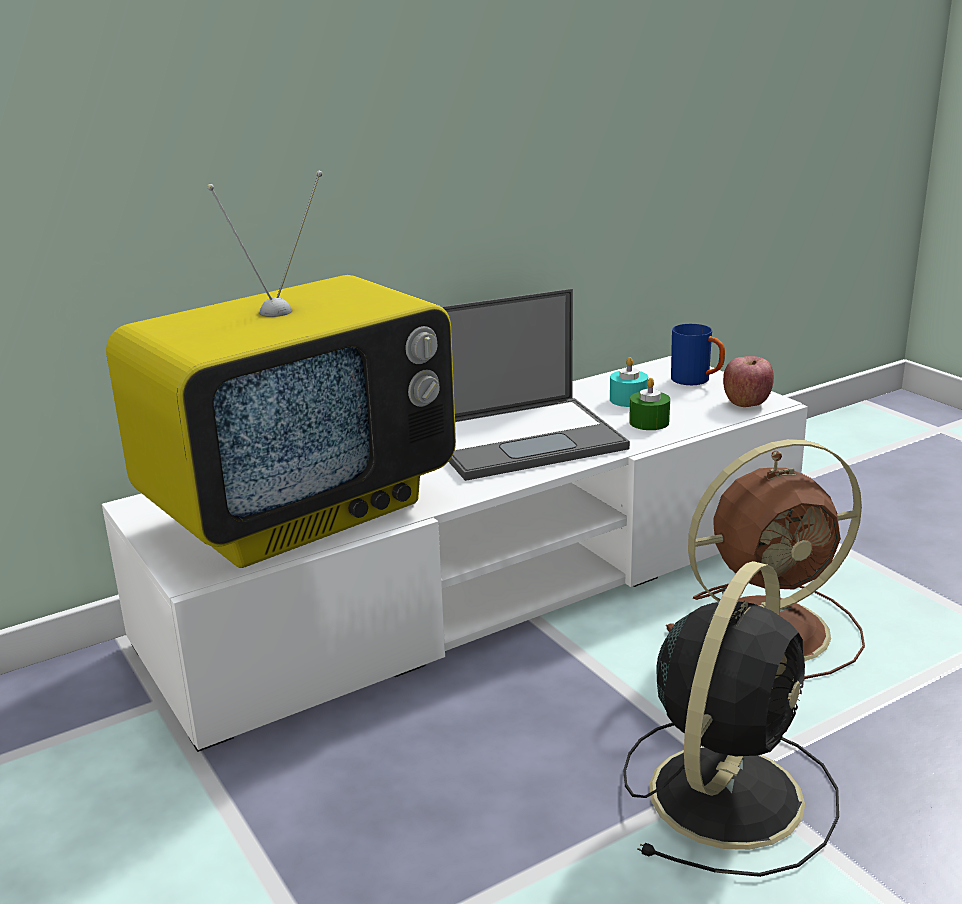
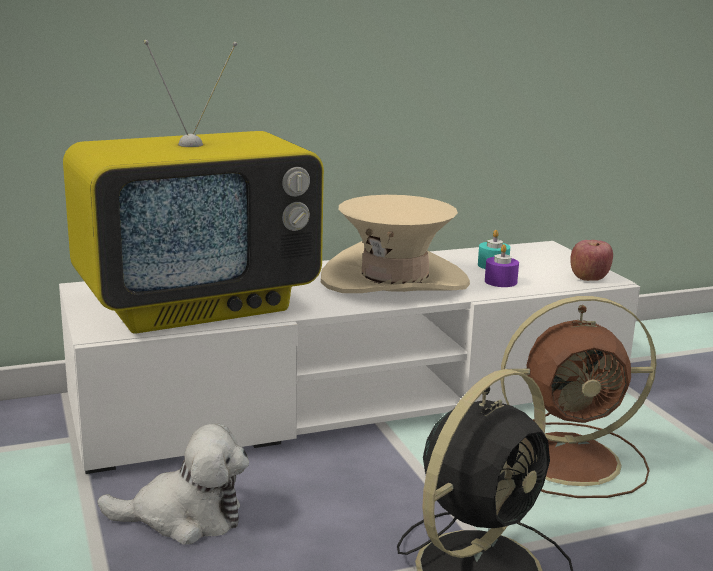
camera: 10 degrees right, 5 degrees down
(350, 792) = (185, 517): none -> plush toy
(523, 438) = (394, 280): laptop -> beige hat
(649, 422) = (500, 281): green candle -> purple candle
(697, 381) = (557, 259): blue mug -> none

